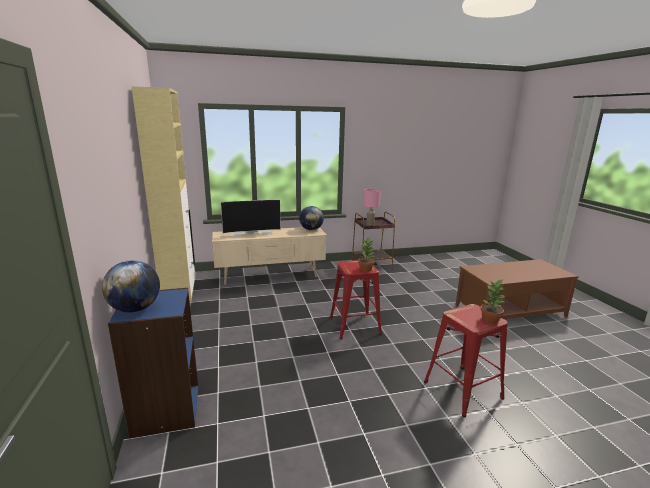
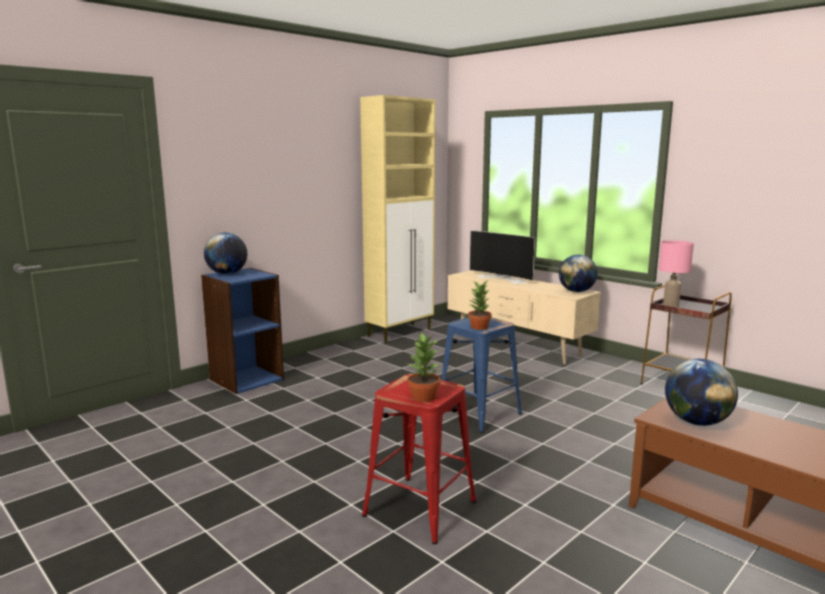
camera: 60 degrees right, 5 degrees down
(354, 325) = (478, 413): red stool -> blue stool
(499, 276) = (697, 422): none -> globe

